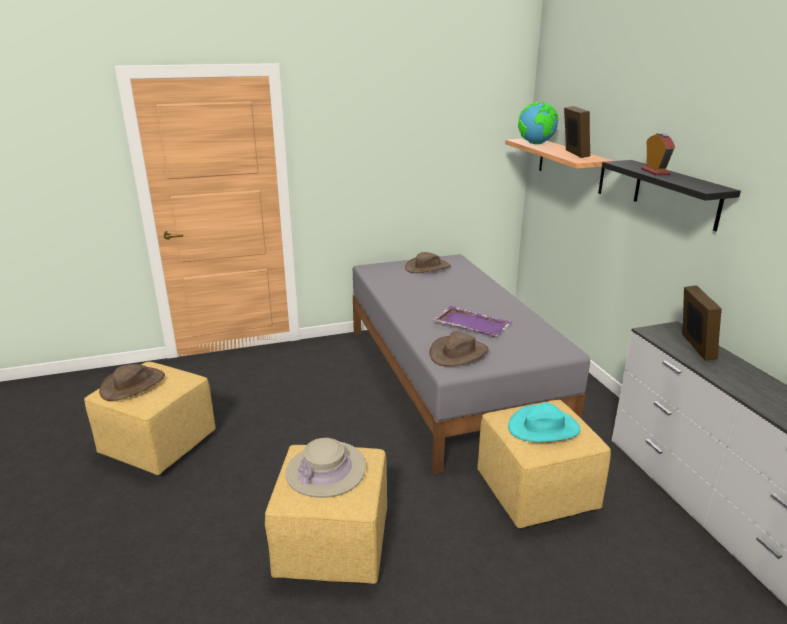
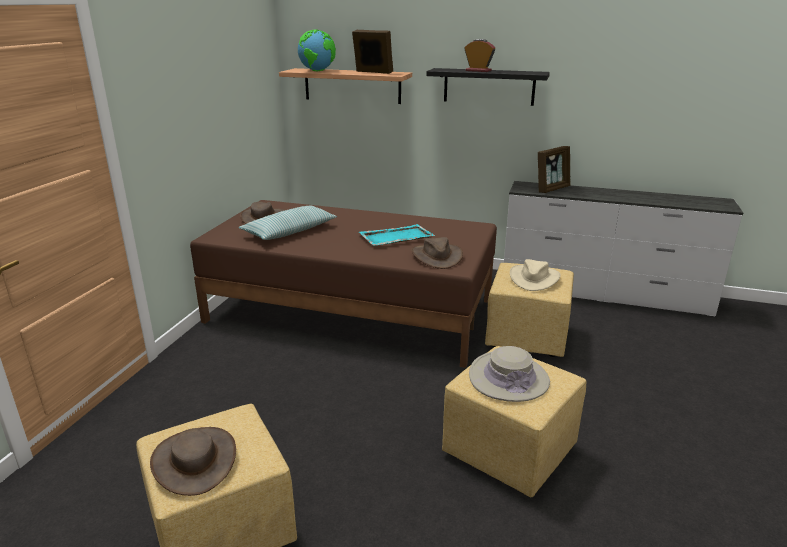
camera: 55 degrees left, 0 degrees up
(416, 285) = (290, 231): none -> pillow
(449, 378) = (350, 310): grey bed -> brown bed
(471, 323) = (395, 237): purple tray -> turquoise tray
(543, 428) = (534, 278): turquoise hat -> beige hat
(694, 347) = (552, 189): picture frame -> picture frame turned 105 degrees clockwise

